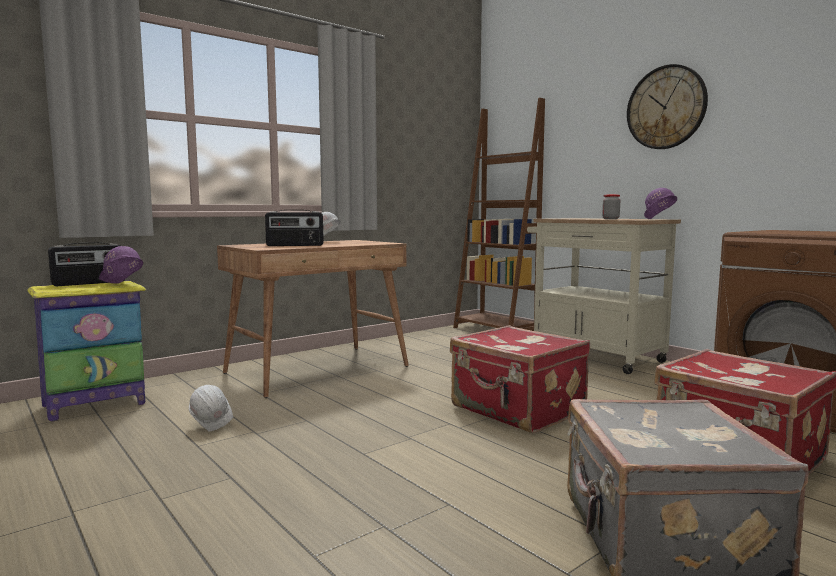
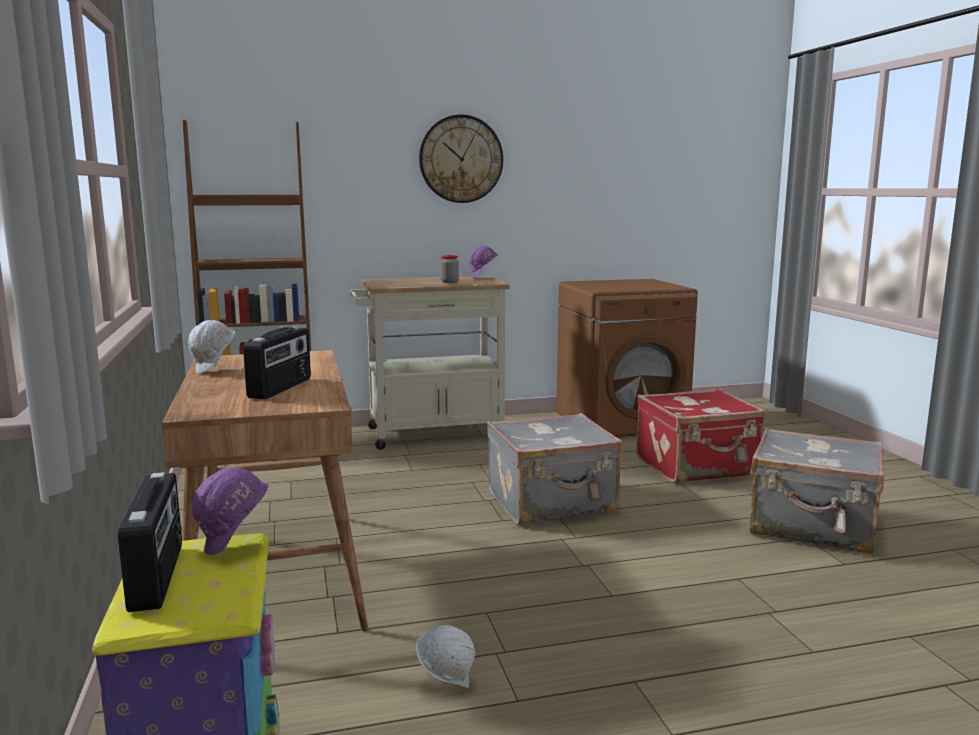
camera: 65 degrees left, 5 degrees up
(517, 410) = (552, 504): red suitcase -> grey suitcase

